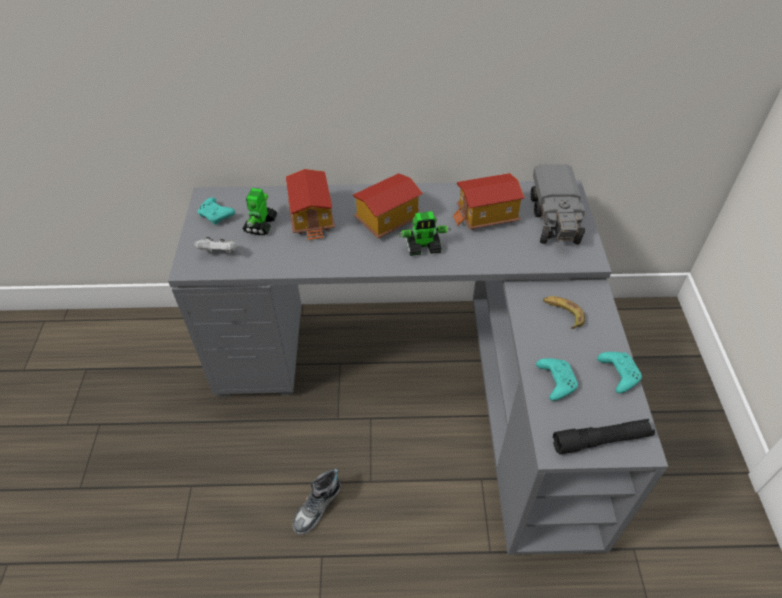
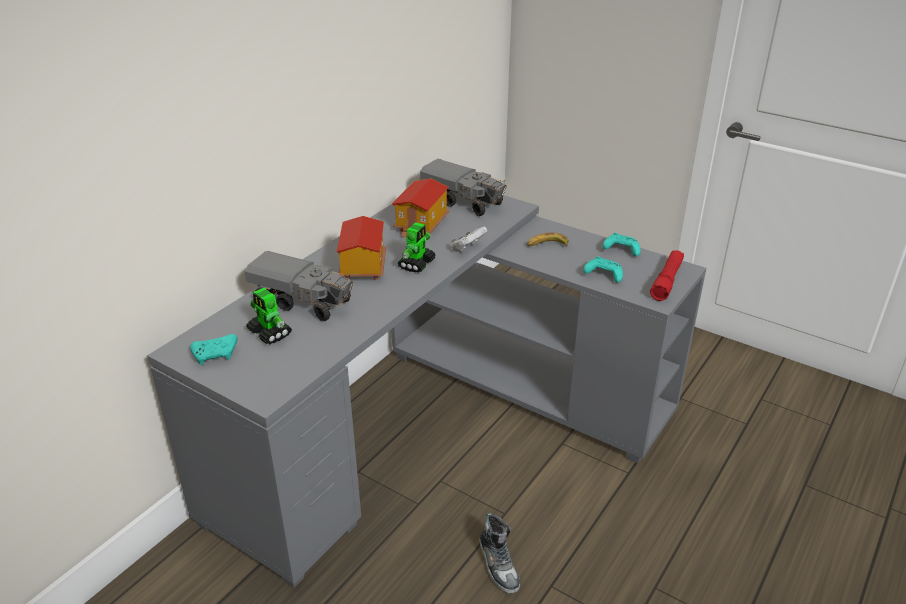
camera: 55 degrees left, 15 degrees down
(219, 253) = (273, 371): white game controller -> white game controller (468, 249)
(312, 217) = (303, 301): toy house -> toy truck
(601, 440) = (667, 281): black flashlight -> red flashlight

